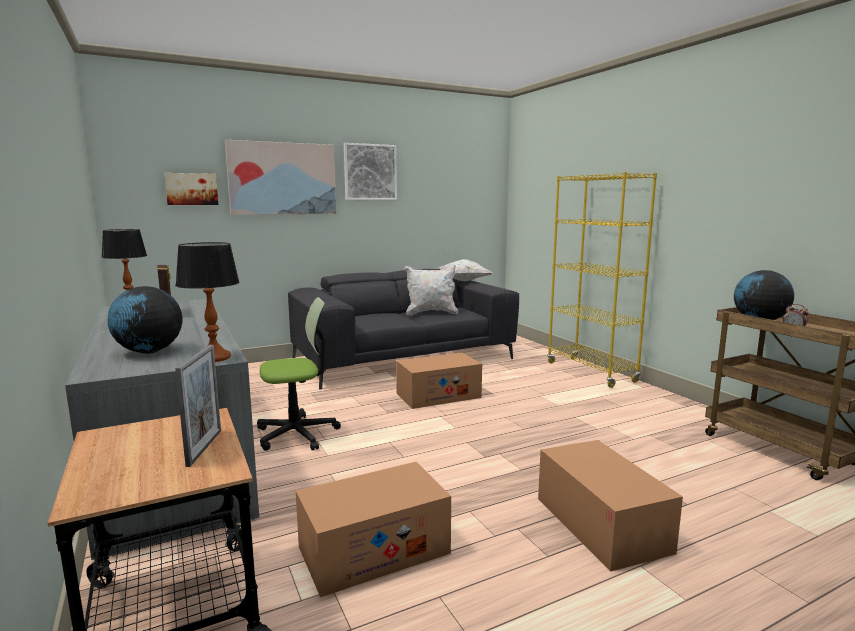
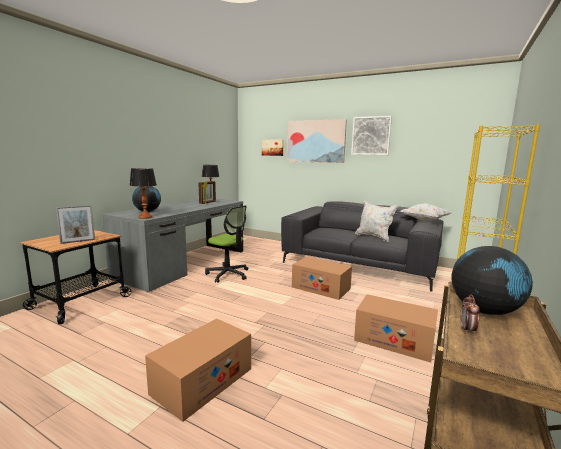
camera: 55 degrees right, 0 degrees up
(373, 550) = (137, 321): cardboard box -> cardboard box (394, 340)

